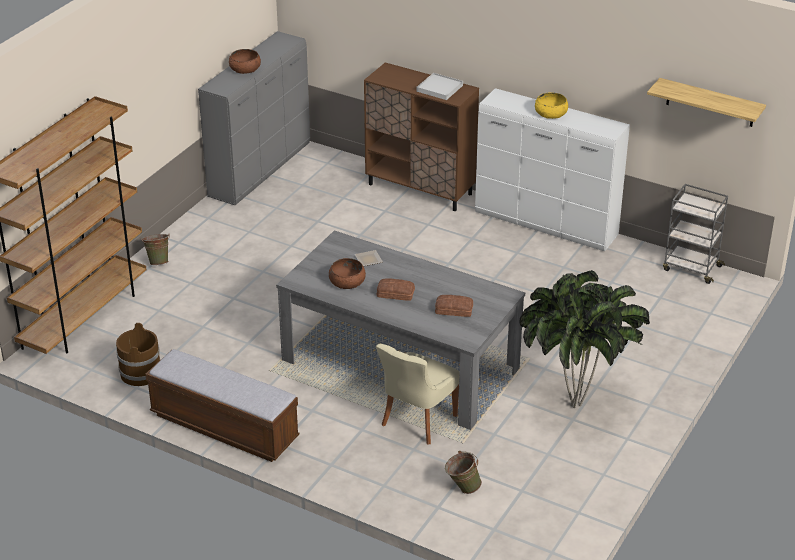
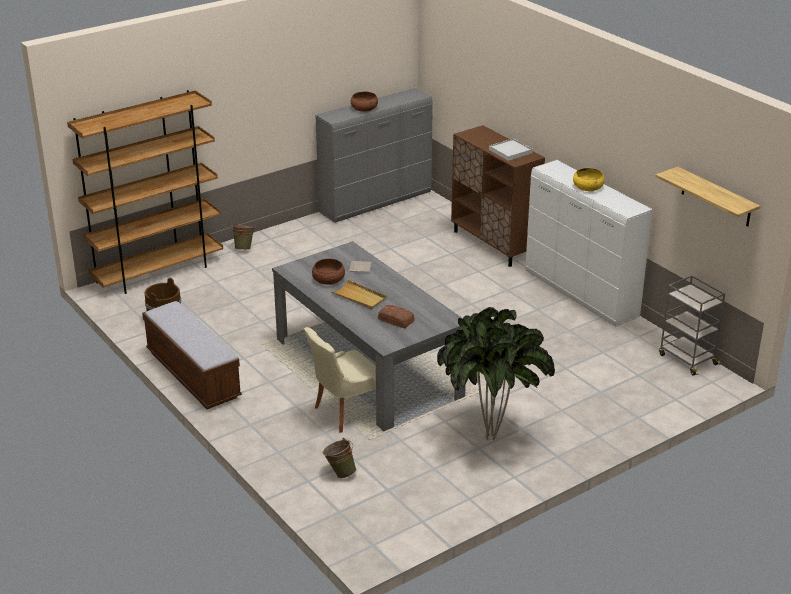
camera: 25 degrees right, 5 degrees down
(396, 294) = (359, 297): bread -> beige tray

